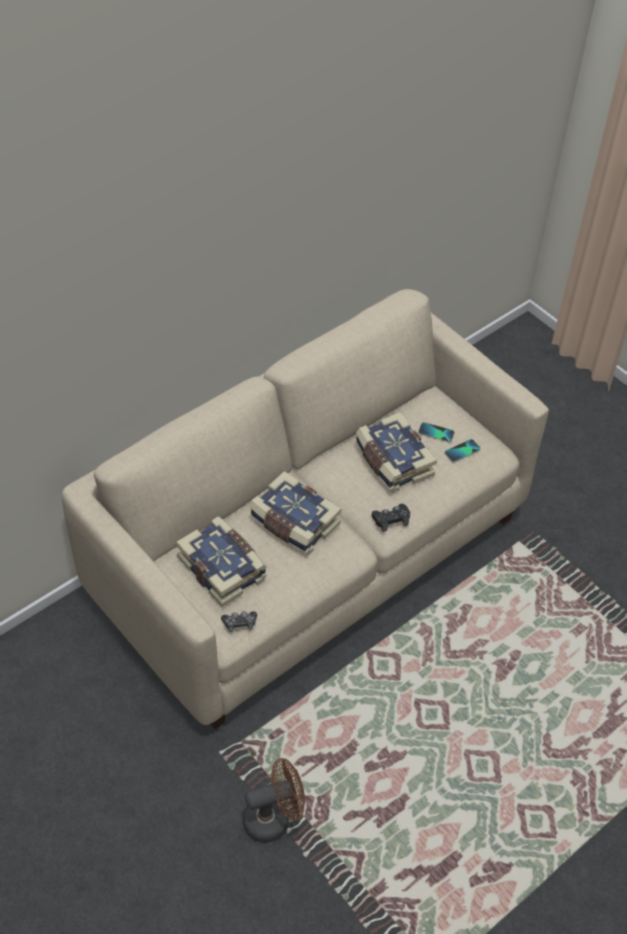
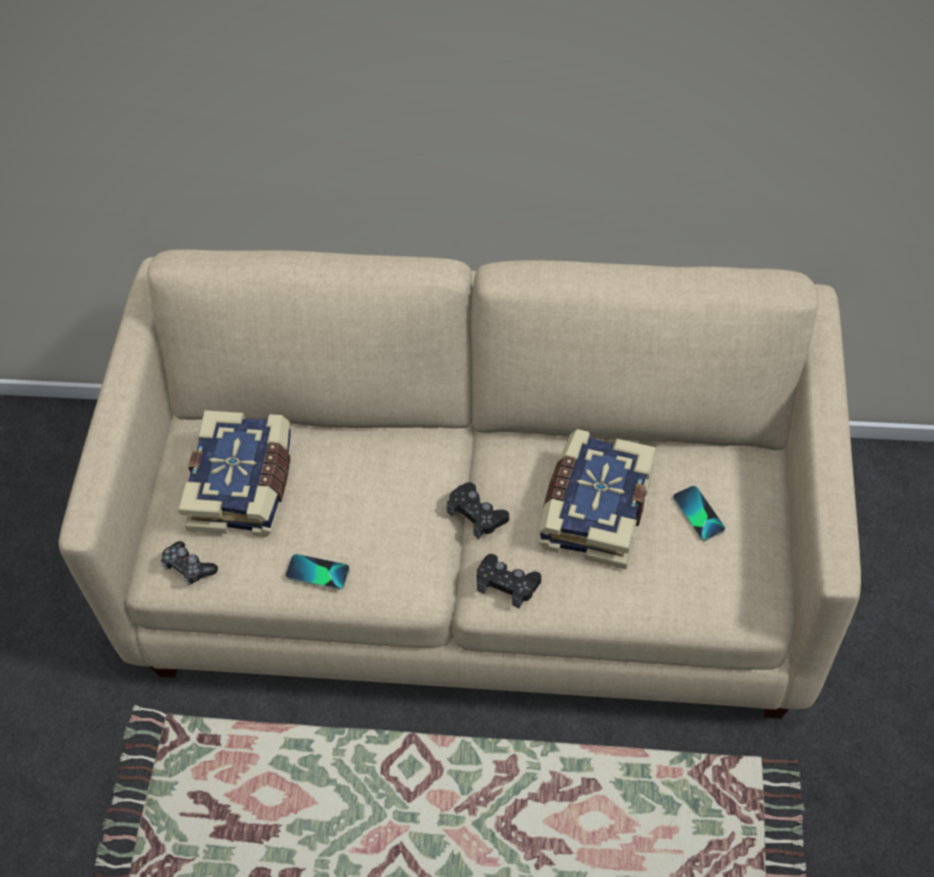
camera: 50 degrees right, 5 degrees up
(273, 818) = (102, 834): brown fan -> none
(293, 523) = (382, 494): book -> none
(344, 501) = (477, 514): none -> black game controller
(462, 451) = (706, 566): phone -> phone (317, 573)

